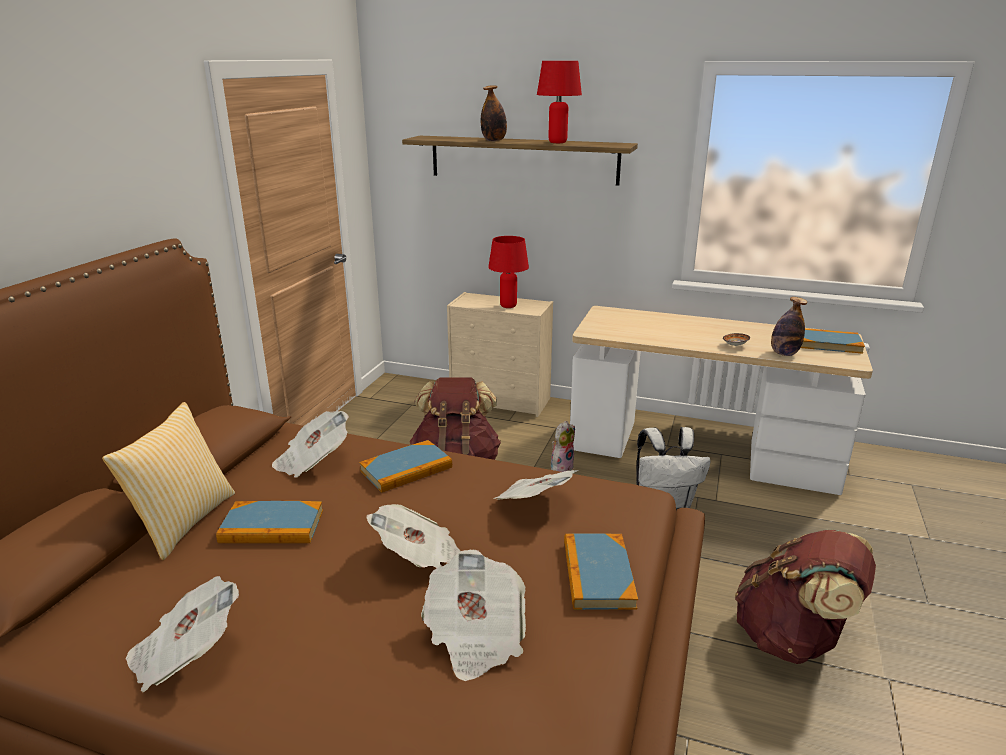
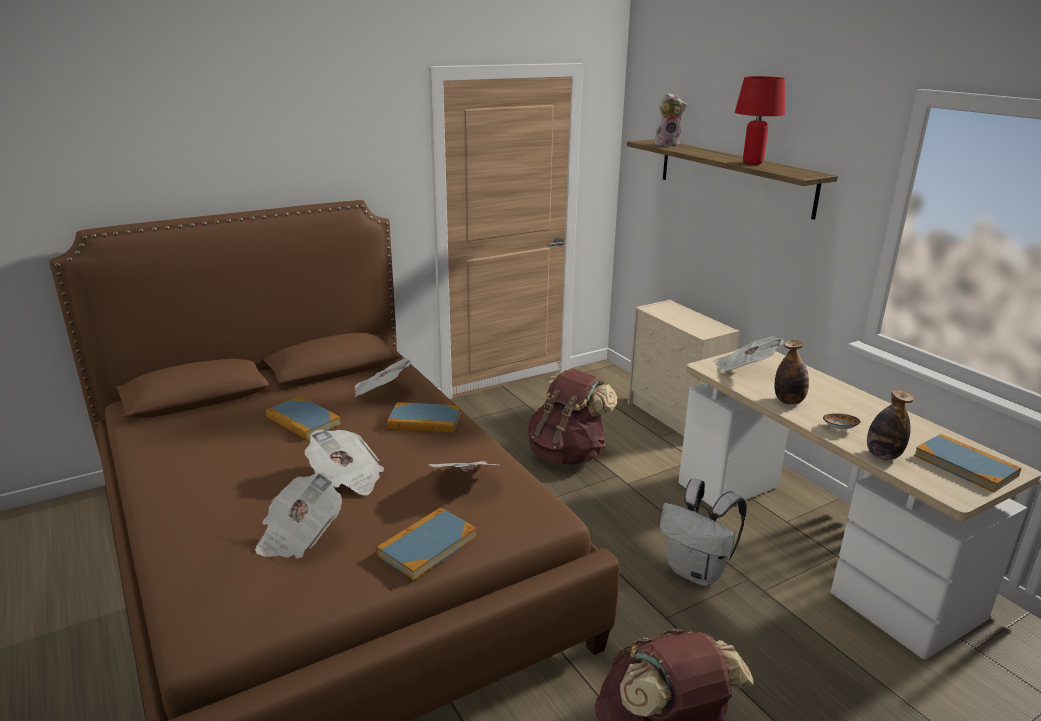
camera: 40 degrees right, 0 degrees up
(183, 522) = (270, 398): pillow -> none
(186, 654) = (177, 466): newspaper -> newspaper (744, 369)
(494, 140) = (699, 153): bottle -> bottle (788, 401)
(508, 306) = (688, 323): red table lamp -> none
(561, 467) = (652, 494): plush toy -> plush toy (667, 145)

